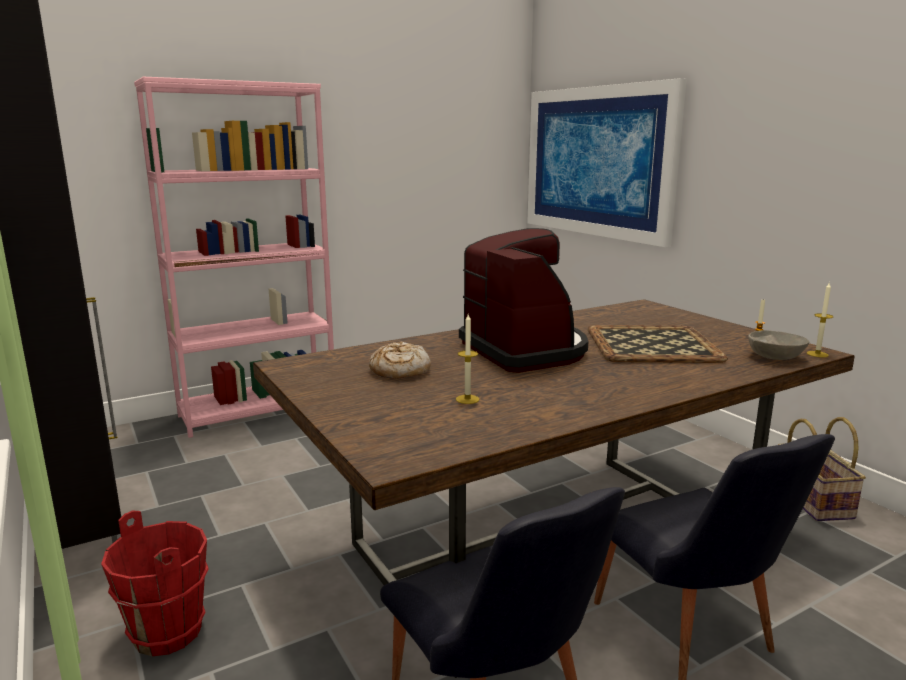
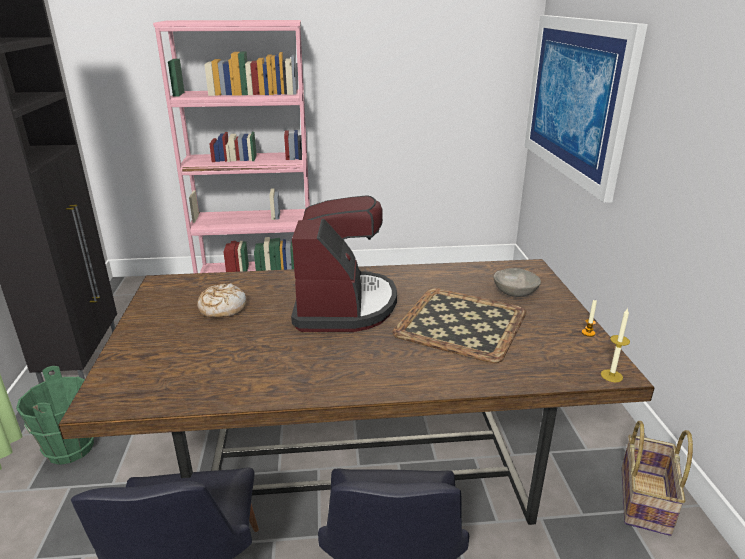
camera: 25 degrees right, 10 degrees up
(168, 632) = (71, 448): red bucket -> green bucket
(467, 399) = (227, 352): candle -> none
(775, 357) = (557, 369): grey bowl -> grey bowl (514, 293)

